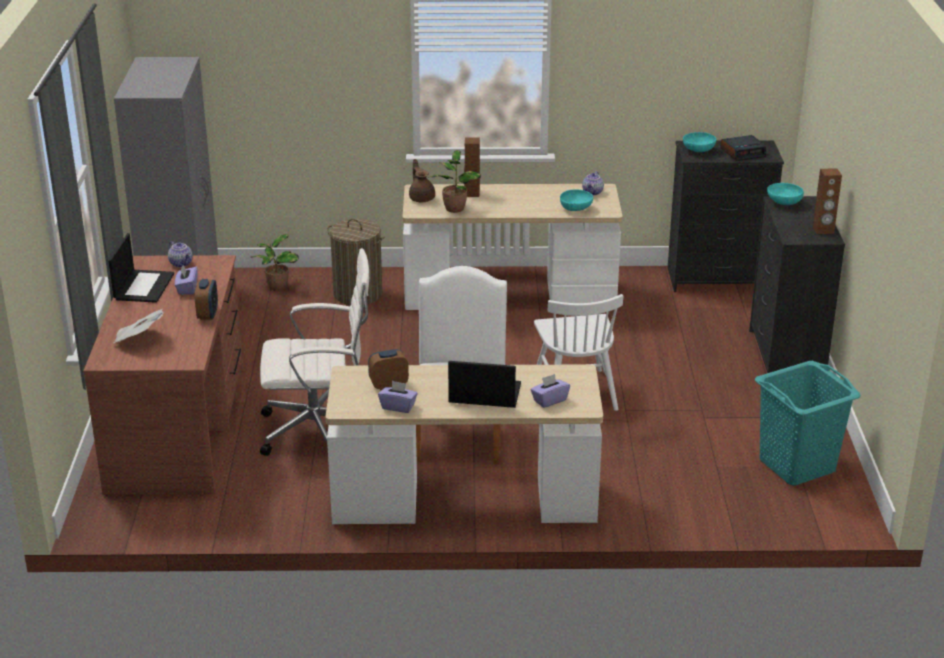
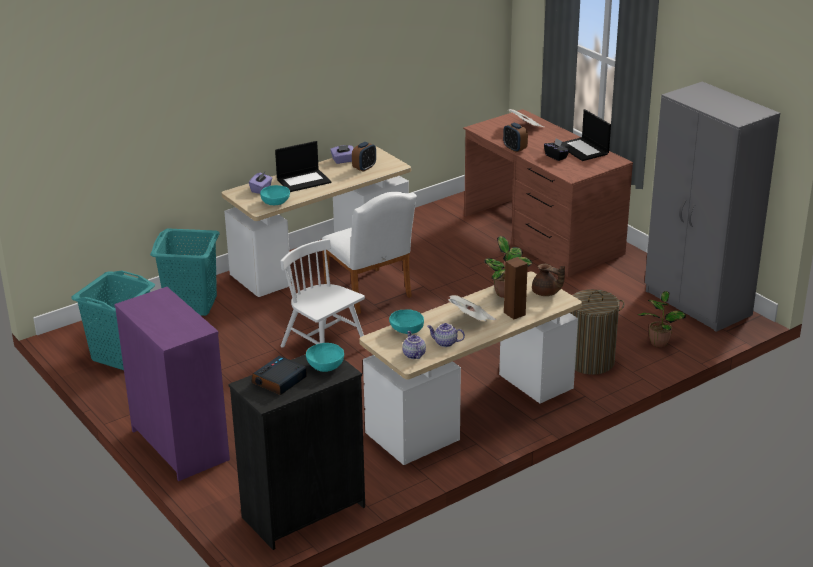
camera: 145 degrees right, 0 degrees up
(181, 263) = (591, 167): teapot -> teapot (445, 343)
(187, 288) = (556, 156): purple tissue box -> black tissue box
(320, 431) = (458, 263): white office chair -> none
(512, 200) = (472, 320): none -> newspaper
(675, 501) = (191, 304): none -> turquoise laundry basket
(783, 203) = (194, 329): turquoise bowl -> turquoise bowl (275, 202)
(785, 356) = (181, 445): black dresser -> purple dresser
(823, 230) = (140, 311): brown speaker -> none

